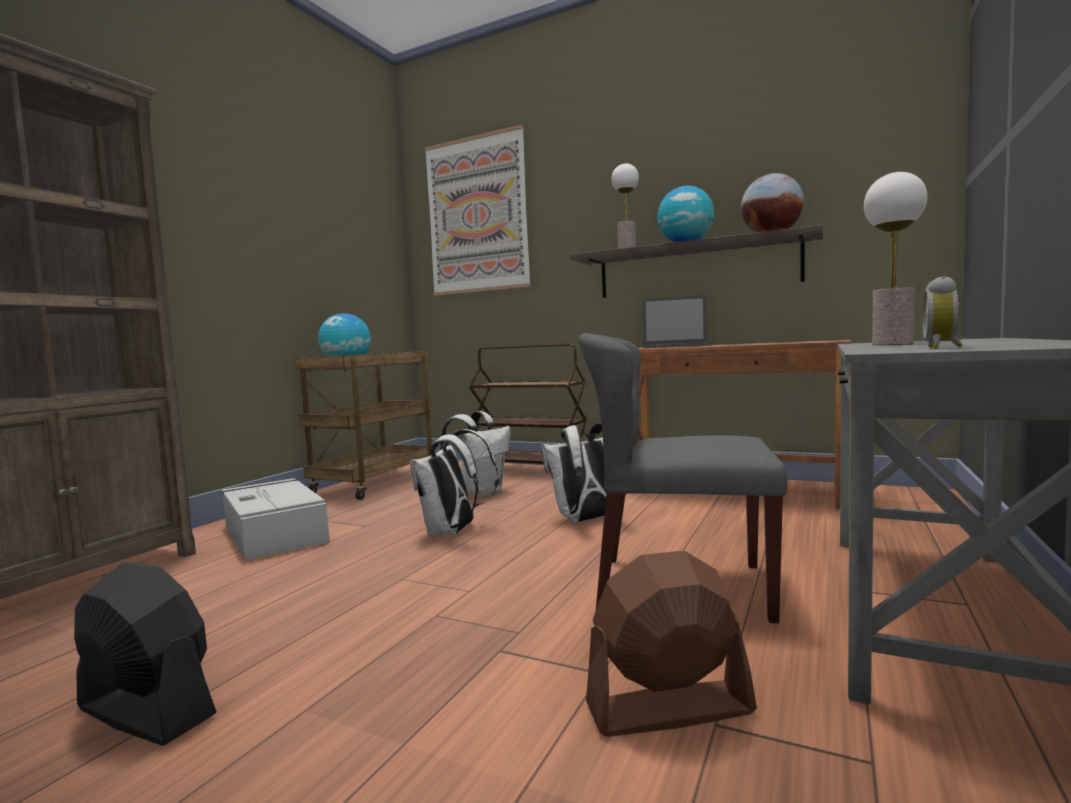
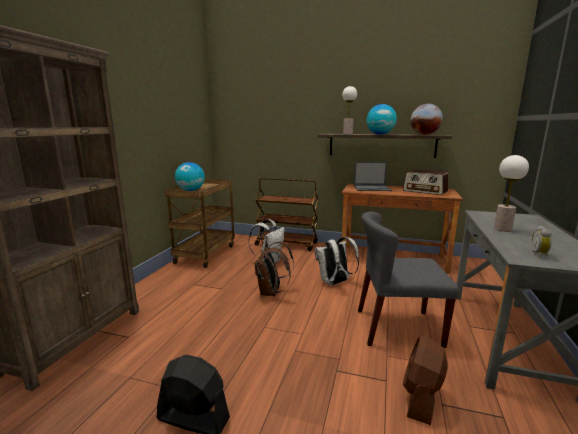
camera: 10 degrees left, 10 degrees up
(274, 533) = (173, 295): grey storage box -> none
(453, 532) = (271, 292): white backpack -> brown backpack
(477, 215) = (257, 100): picture -> none
(668, 708) = (421, 397): brown fan -> brown fan turned 45 degrees counterclockwise
(781, 342) = (425, 191): none -> radio

